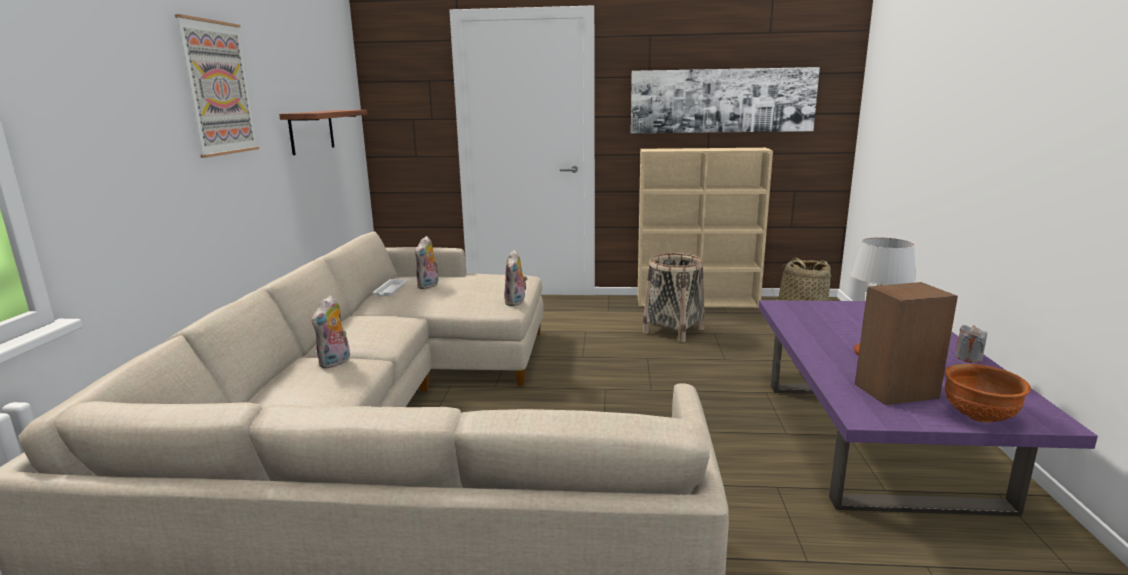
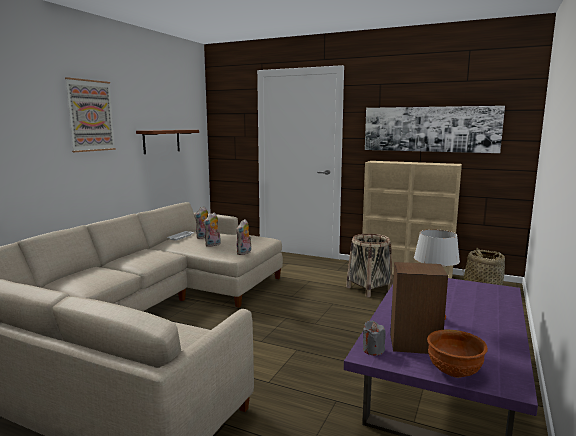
camera: 20 degrees right, 5 degrees down
(335, 363) = (106, 271): plush toy -> plush toy (213, 245)
(968, 358) = (508, 333): grey candle -> grey candle (373, 350)

